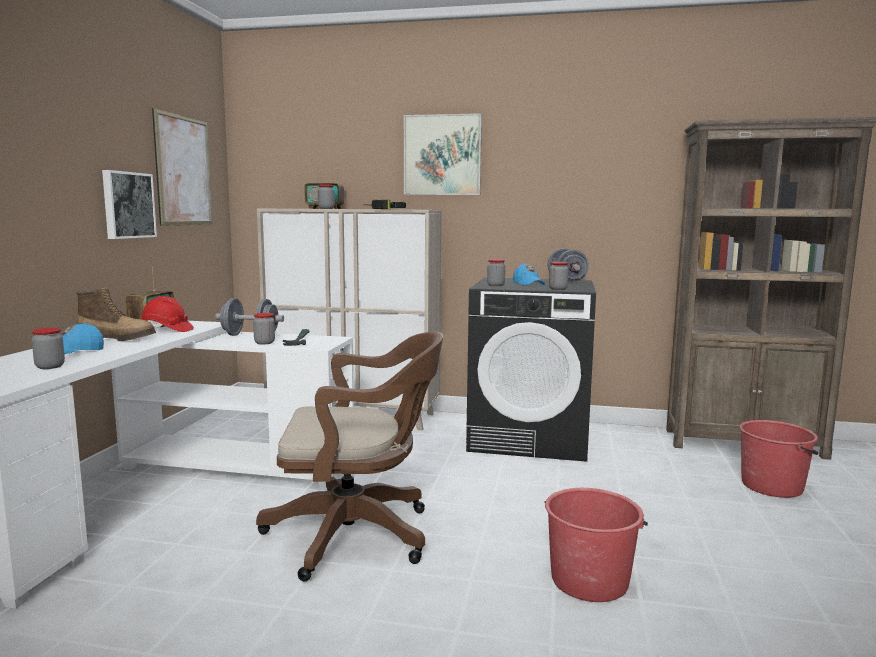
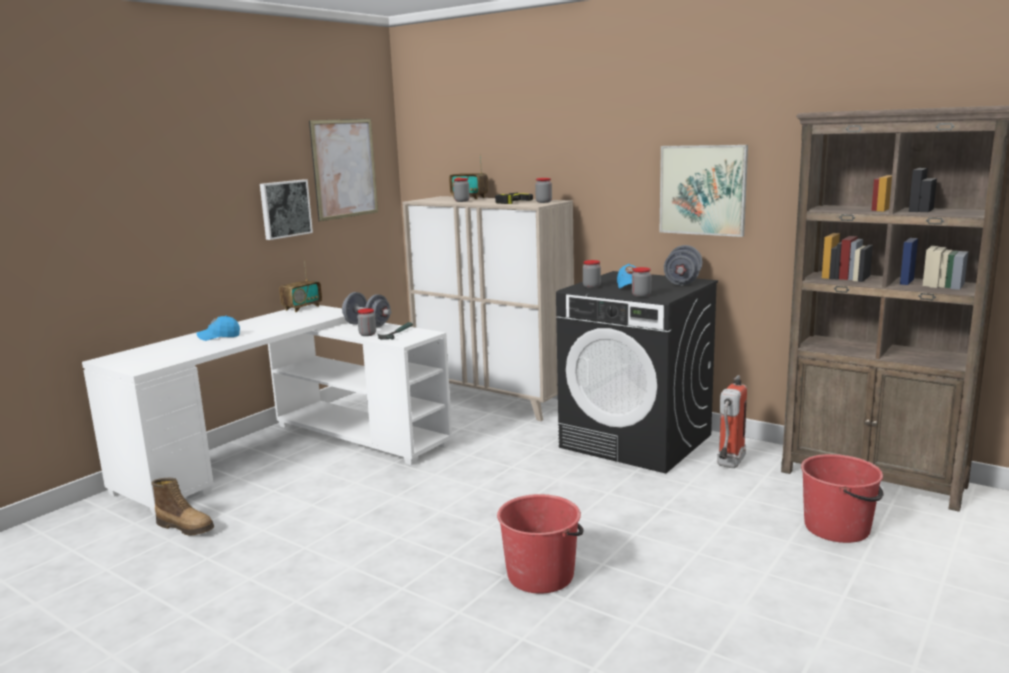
camera: 25 degrees right, 5 degrees up
(50, 366) = (189, 351): jar -> jar (543, 202)
(118, 339) = (259, 325): boot -> boot (186, 527)
(167, 330) = (302, 317): red hard hat -> none
(358, 534) = (400, 506): brown office chair -> none
(442, 155) = (574, 143): picture -> picture (702, 190)
(628, 447) = (729, 464): none -> fire extinguisher

